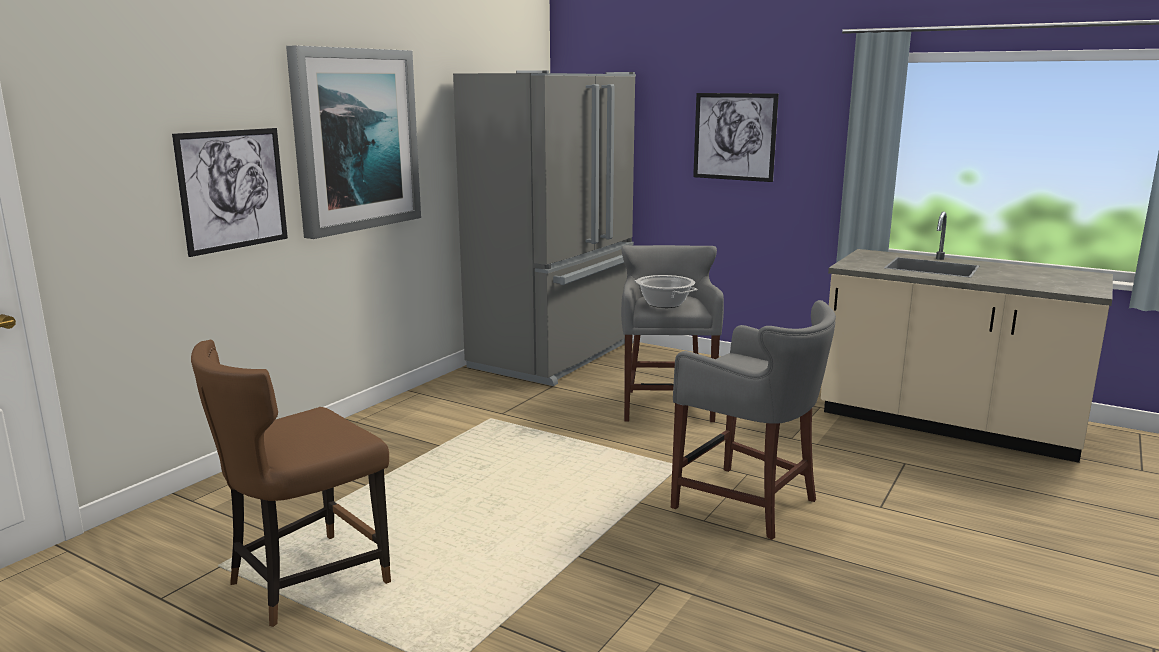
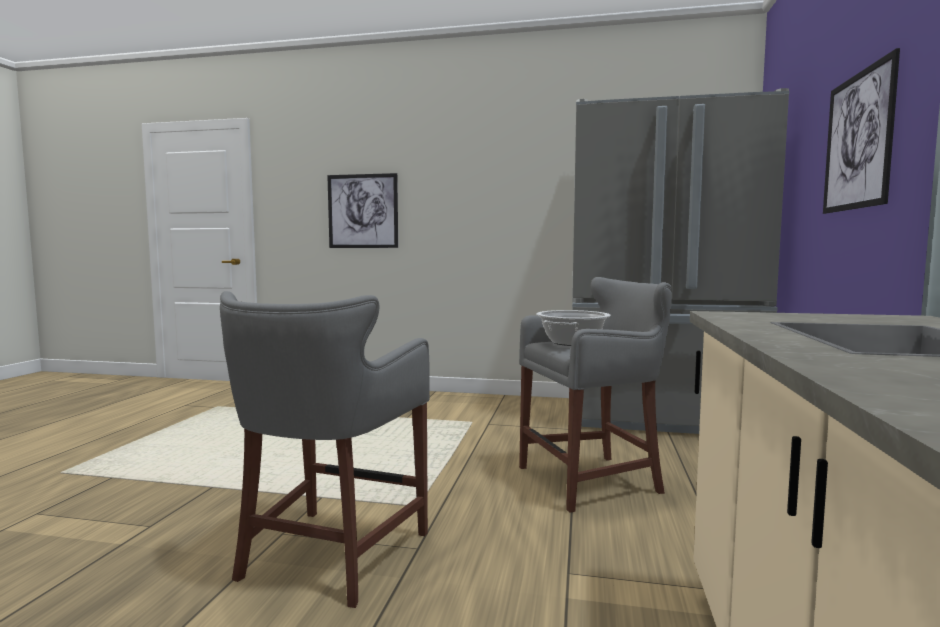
camera: 70 degrees right, 10 degrees down
(304, 581) = (194, 424): brown chair -> none
(355, 140) = (466, 183): picture -> none

